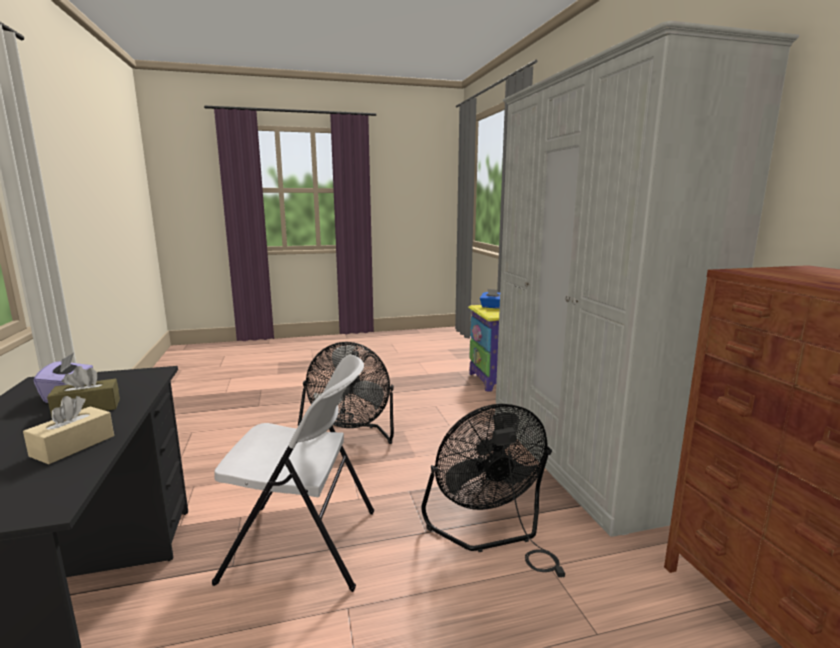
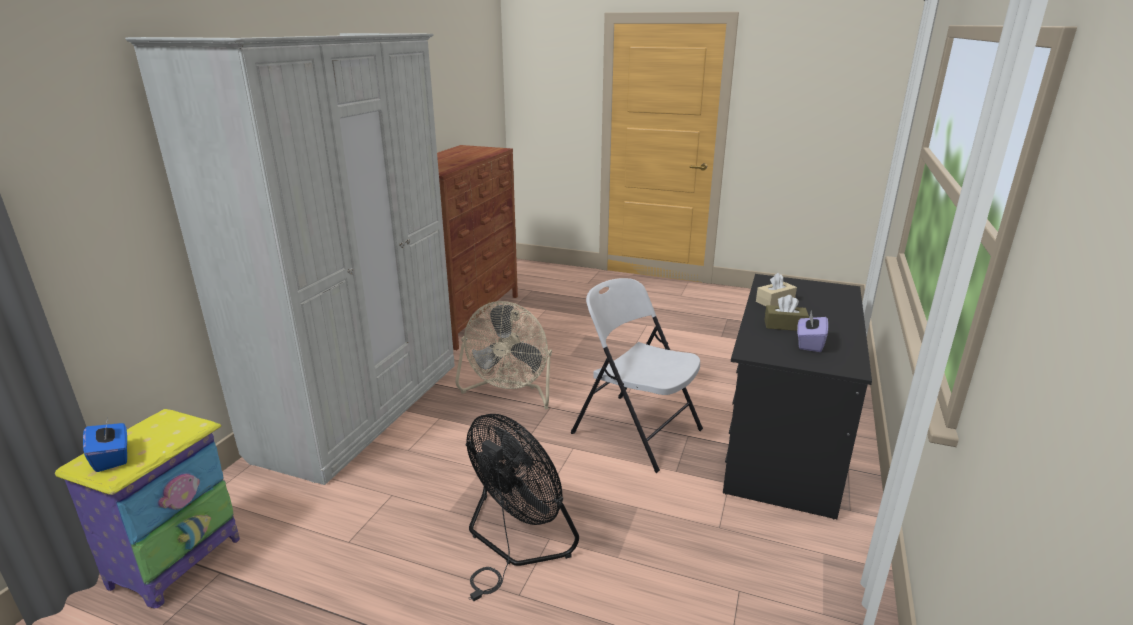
camera: 145 degrees left, 10 degrees up
(499, 532) = (508, 390): black fan -> beige fan

